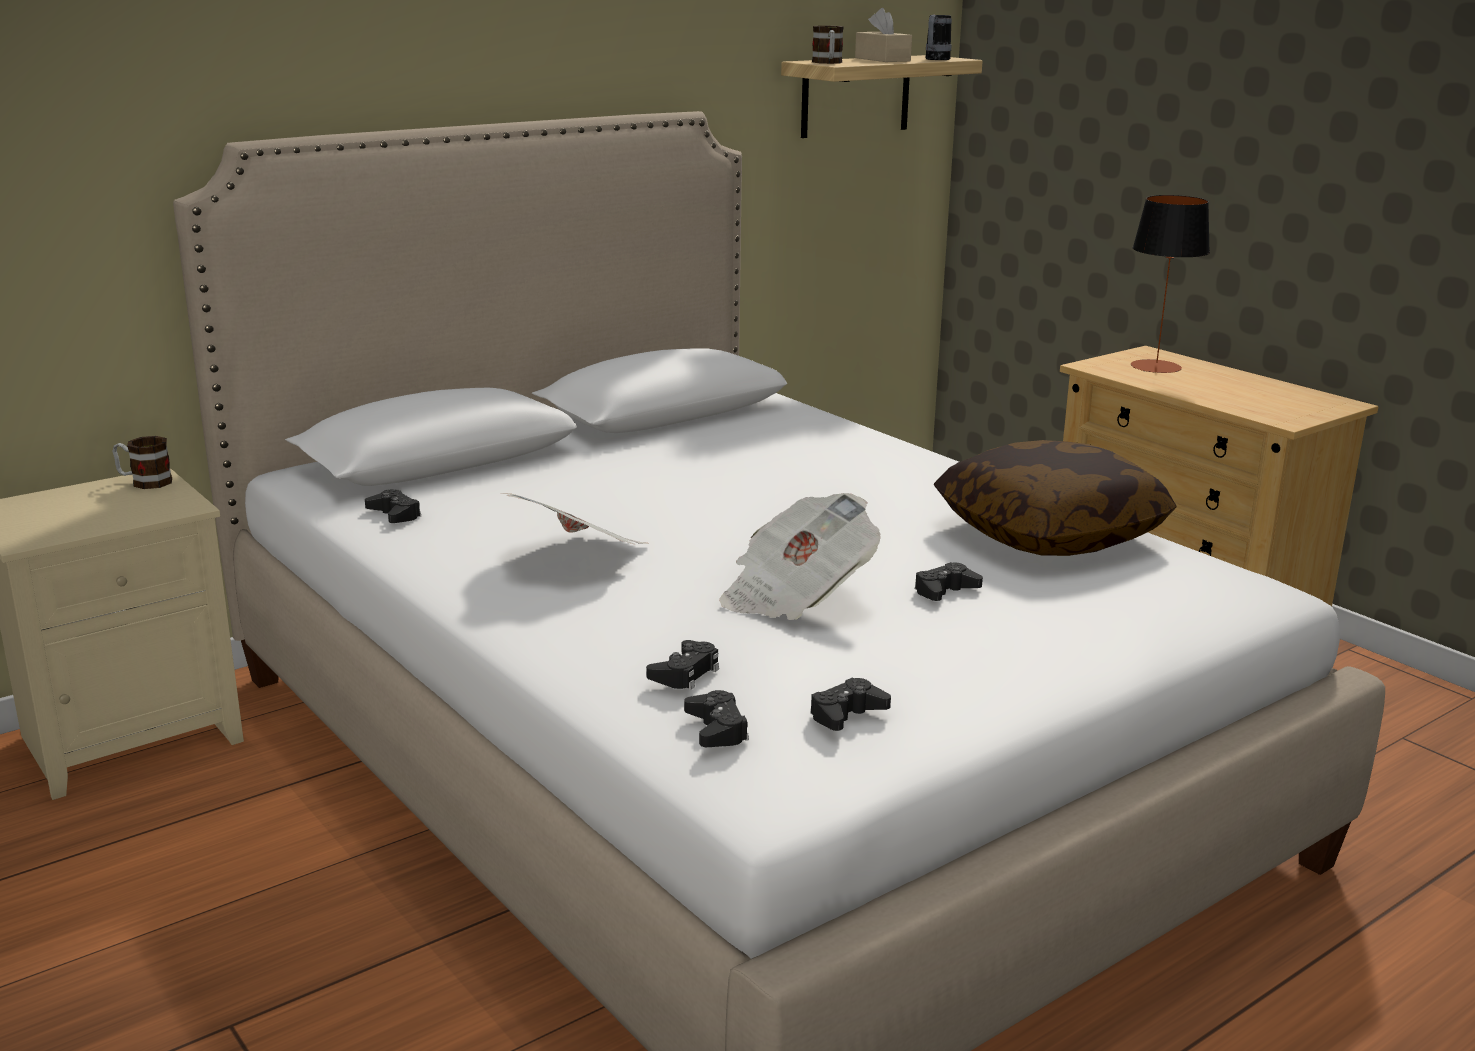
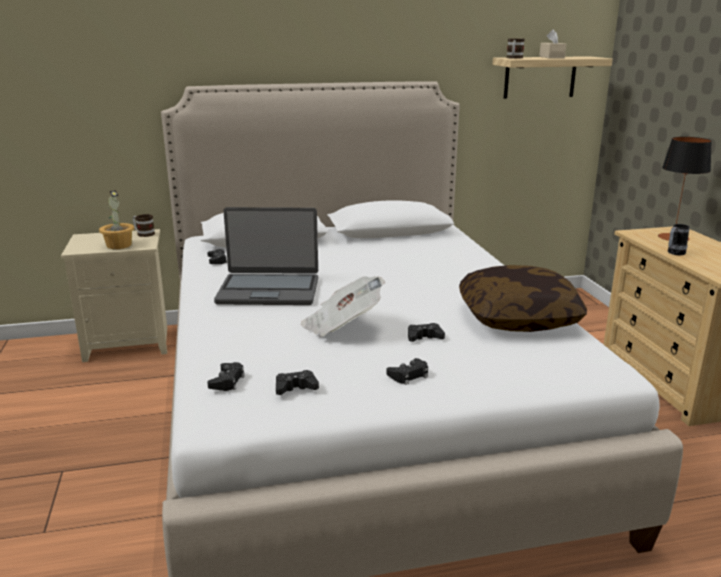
camera: 25 degrees right, 0 degrees up
(119, 514) = (119, 245): none -> potted plant
(578, 556) = (269, 290): newspaper -> laptop
(685, 673) = (246, 352): black game controller -> black game controller (409, 375)
(935, 59) = (583, 57): mug -> mug (674, 253)

